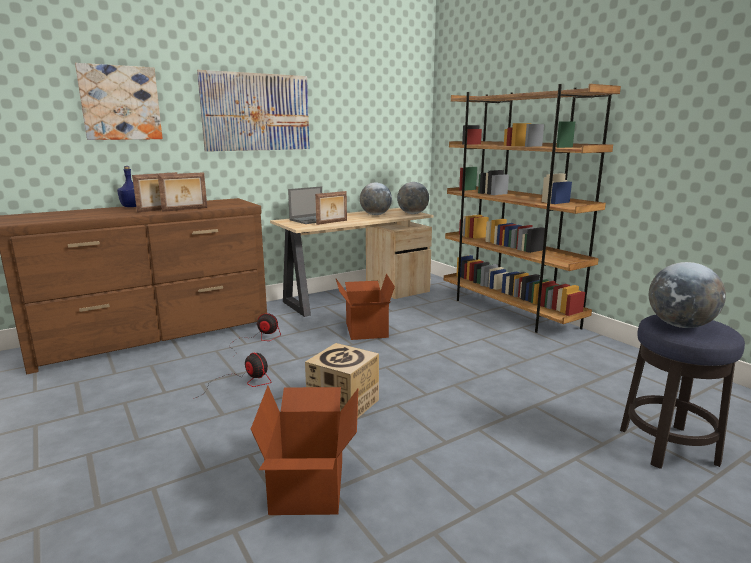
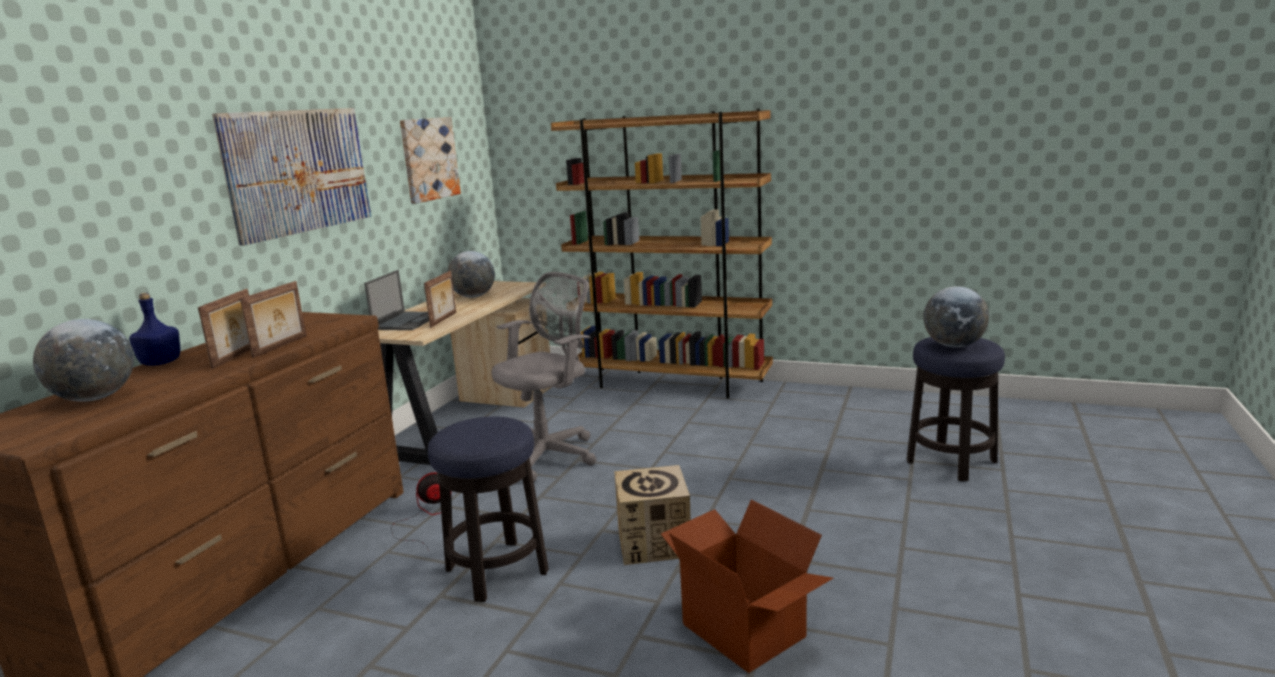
camera: 35 degrees left, 0 degrees up
(120, 103) = (106, 184): picture -> picture (429, 159)
(243, 382) = (497, 571): fan -> stool
(365, 330) = (548, 455): cardboard box -> grey office chair
(412, 214) = (517, 286): globe -> globe (95, 398)

